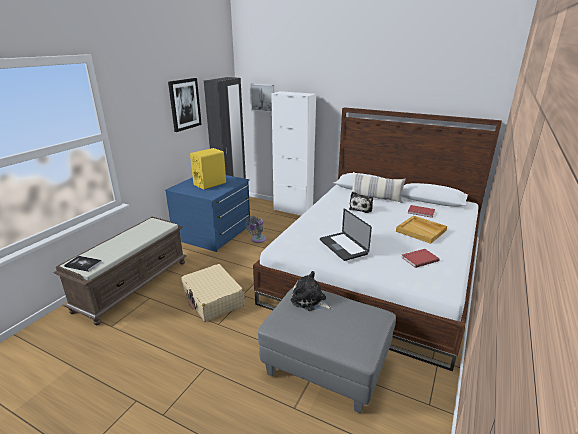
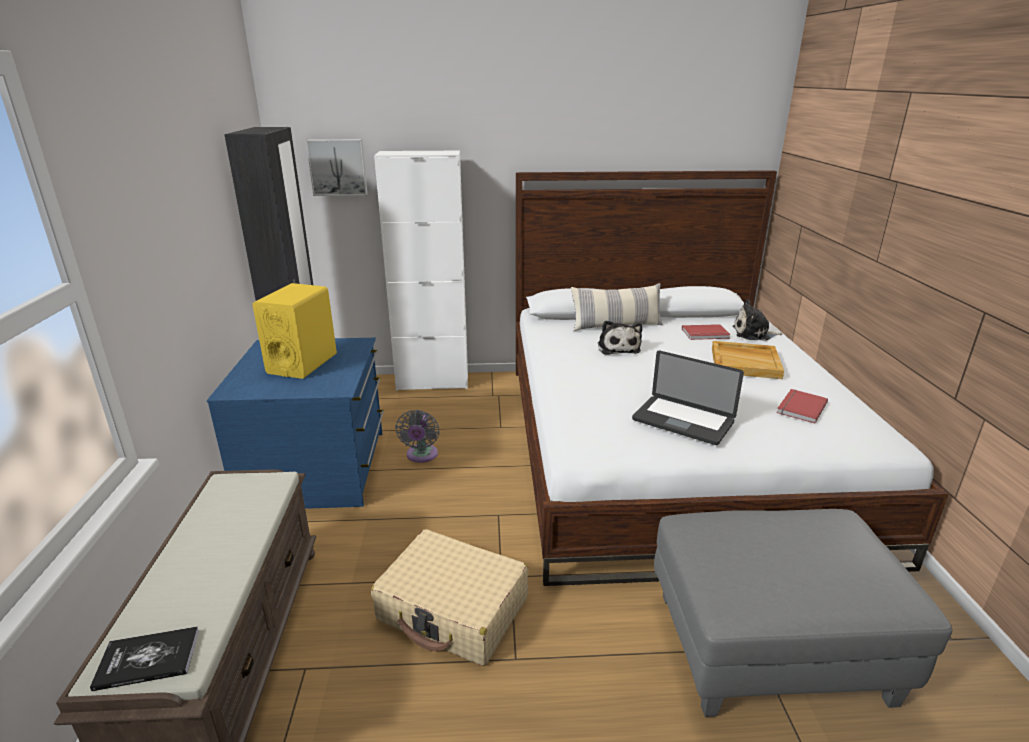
camera: 30 degrees left, 0 degrees up
(184, 104) = (203, 191): picture -> none
(310, 301) = (730, 539): plush toy -> plush toy (753, 334)

